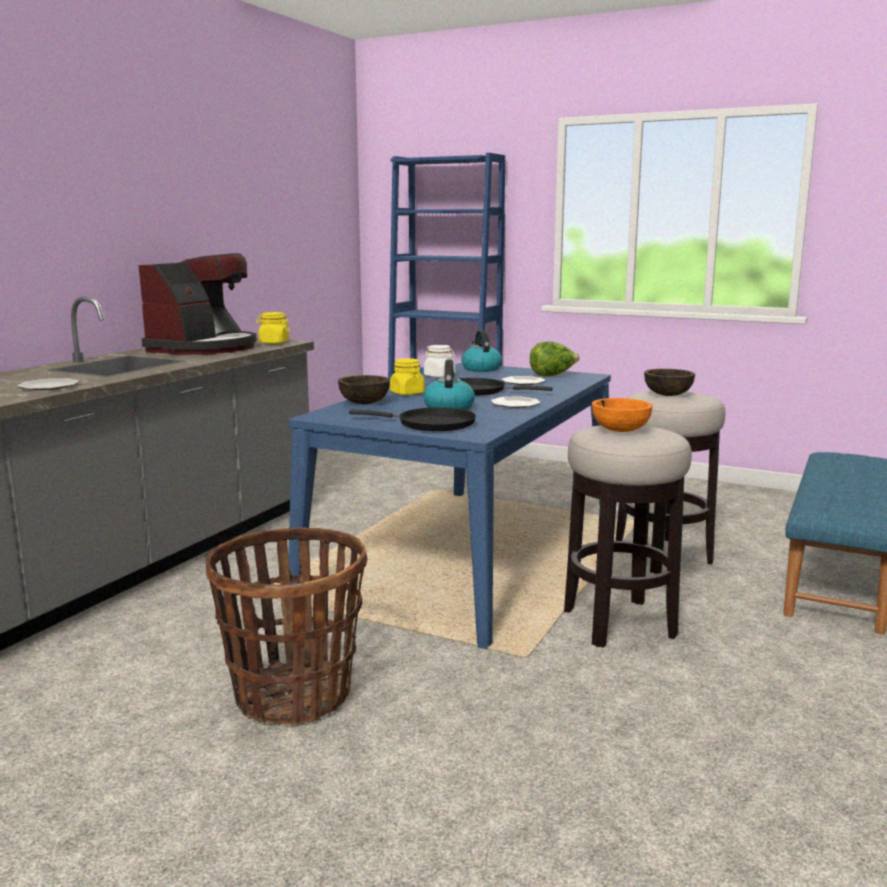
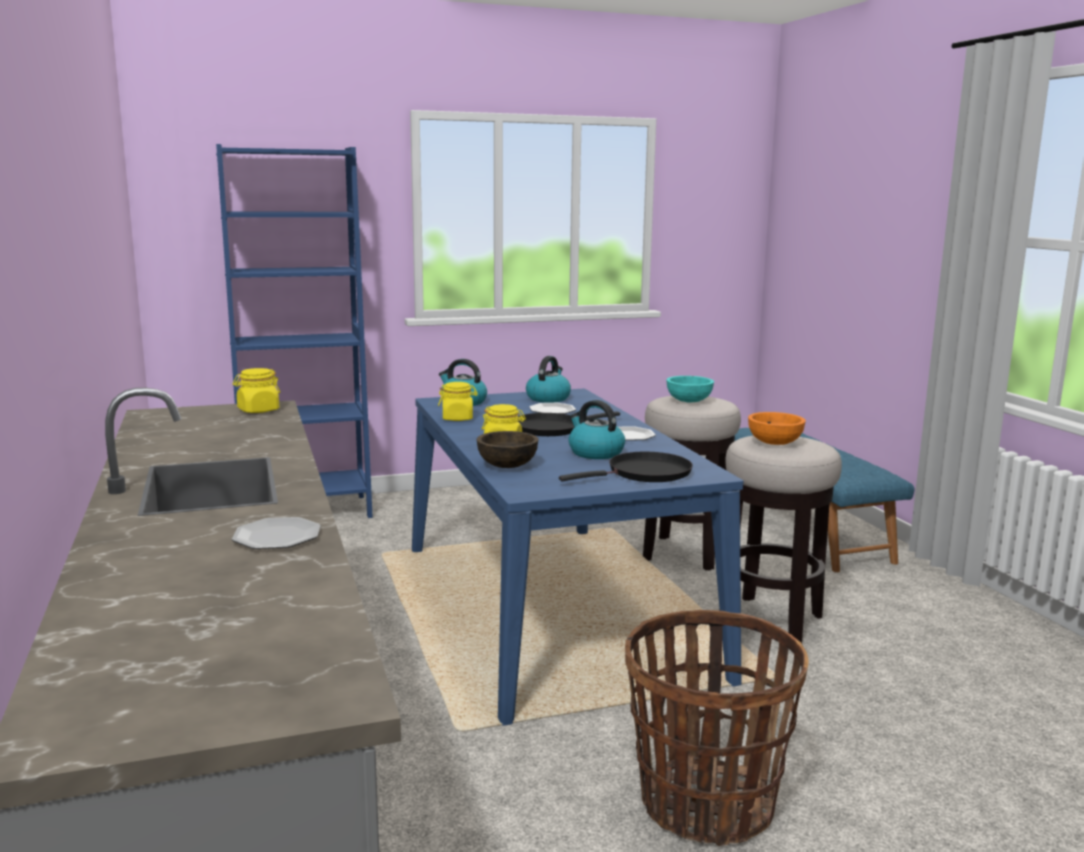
camera: 45 degrees left, 0 degrees up
(204, 348) = (205, 434): coffee machine -> none
(439, 376) = (458, 418): white jar -> yellow jar
(552, 375) = (548, 398): lettuce -> kettle
(667, 395) = (688, 401): brown bowl -> turquoise bowl

